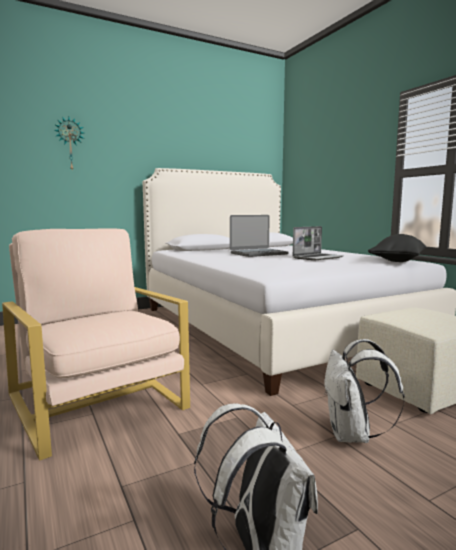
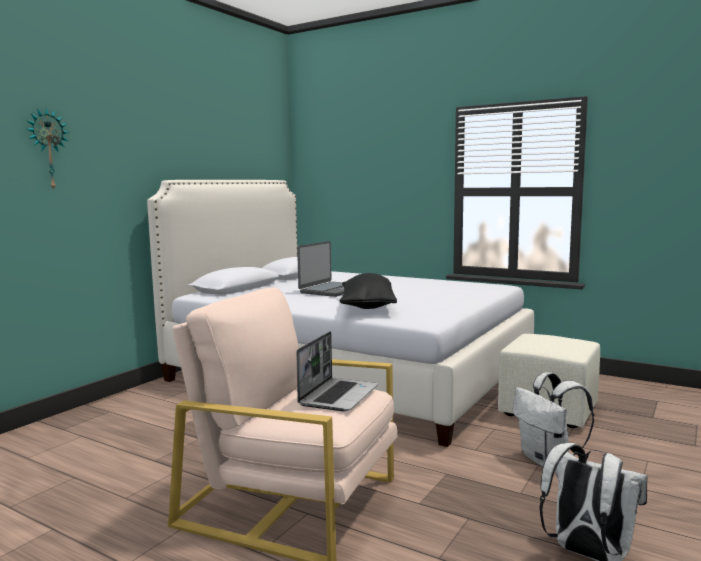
camera: 30 degrees left, 0 degrees up
(317, 258) = (408, 290): laptop -> laptop (338, 395)
(398, 261) = (482, 286): black pillow -> black pillow (367, 306)

